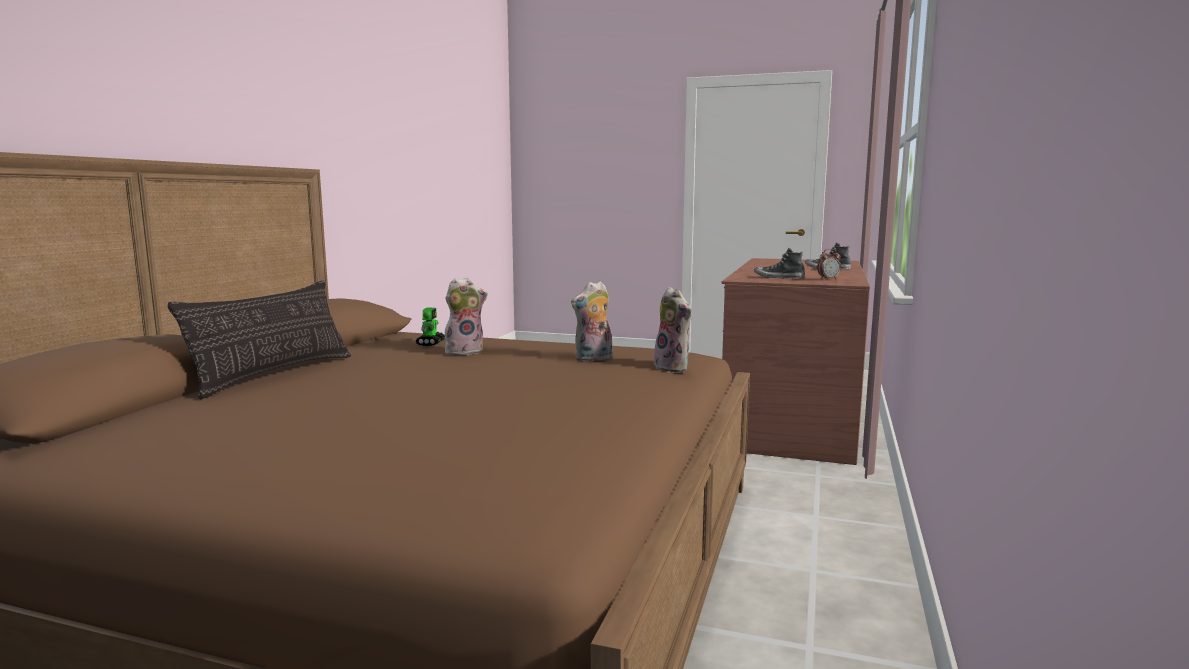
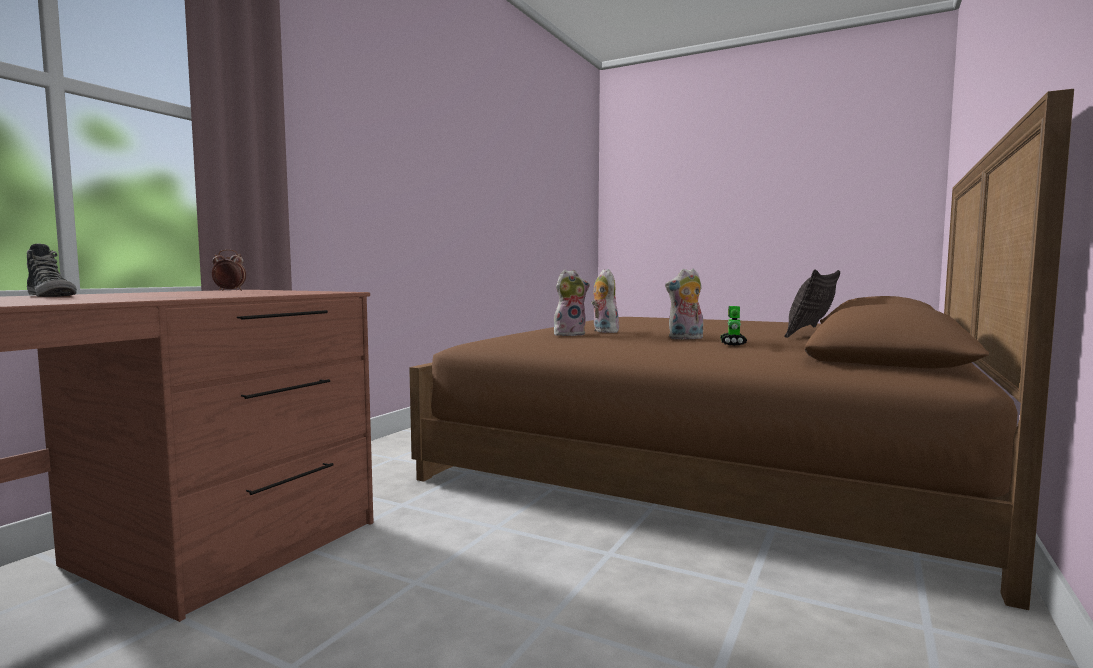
camera: 170 degrees left, 5 degrees down
(674, 368) = (512, 333): plush toy -> plush toy (603, 331)
(778, 277) = (271, 292): shoe -> none

